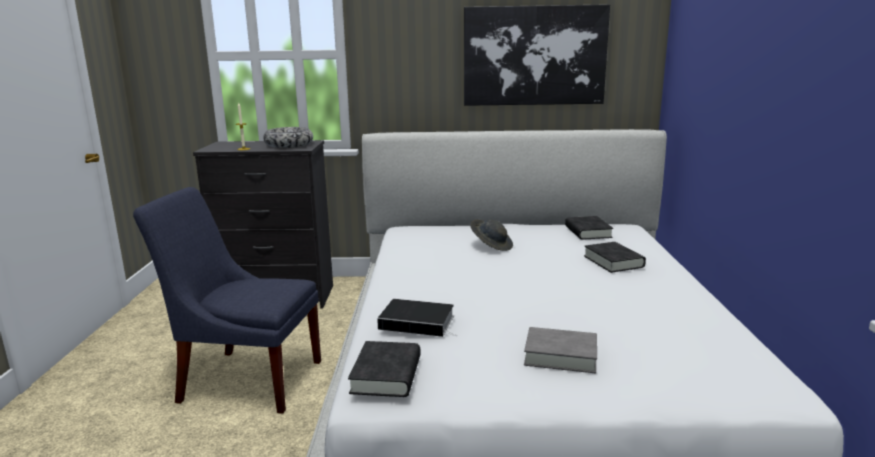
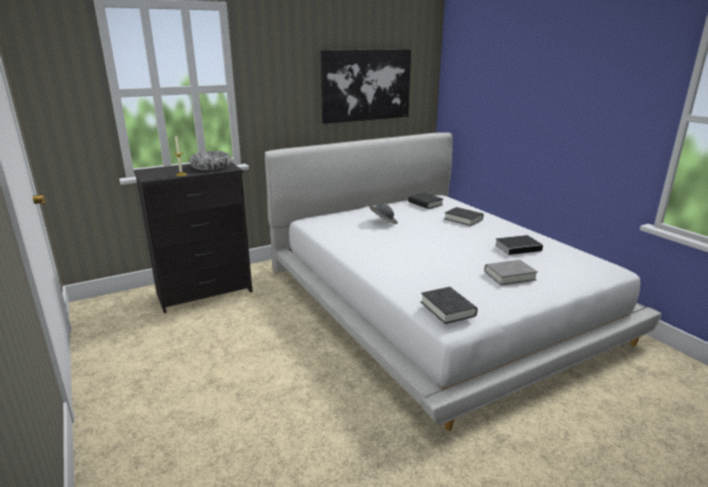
camera: 30 degrees left, 5 degrees up
(246, 379) = (259, 353): blue chair -> none
(419, 322) = (419, 276): book -> book (518, 247)

